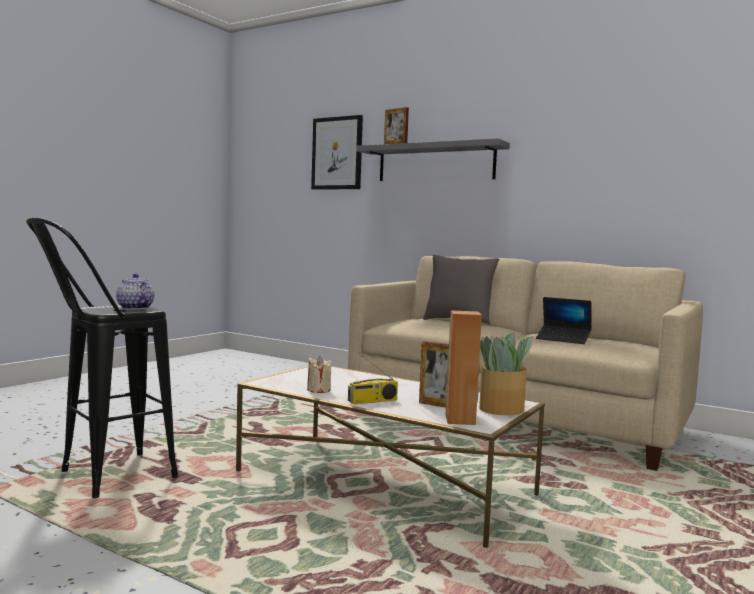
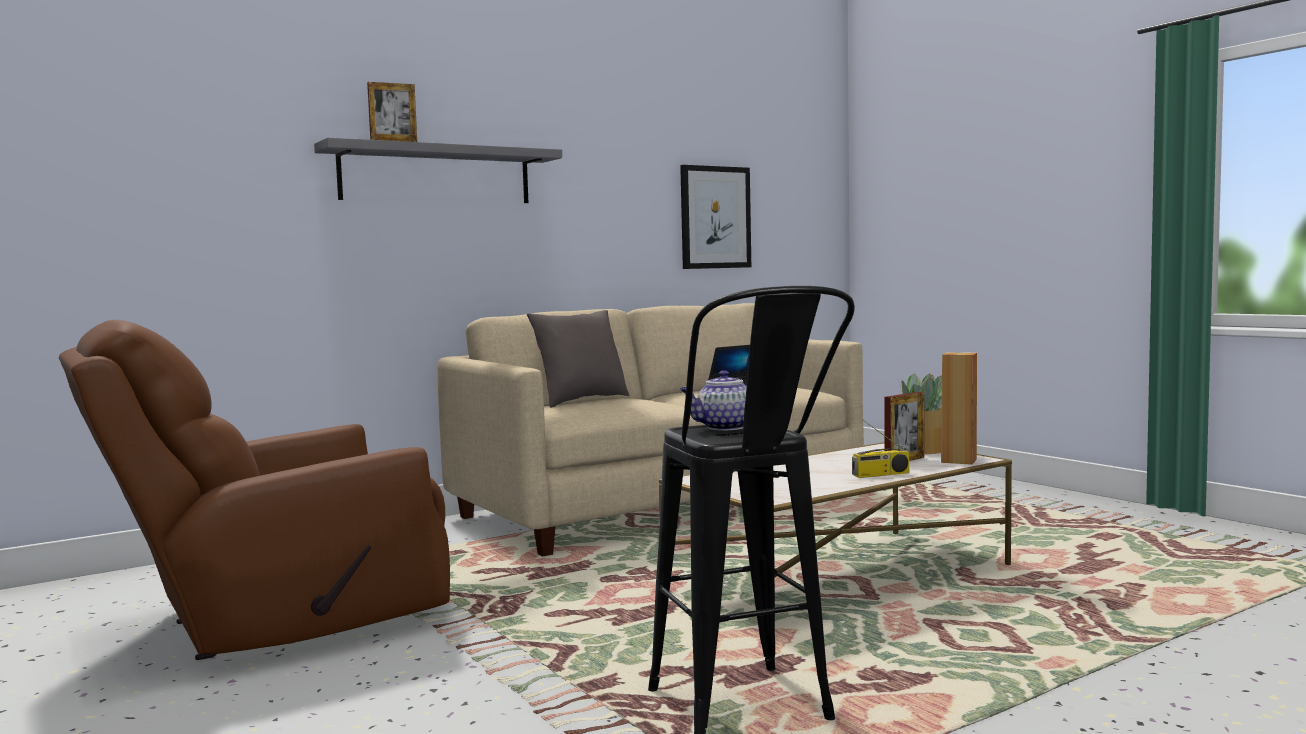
camera: 65 degrees left, 0 degrees up
(222, 385) = (274, 622): none -> brown armchair
(318, 390) = (819, 485): beige candle -> none
(337, 153) = (235, 144): picture -> picture (715, 217)
(372, 401) = (880, 474): radio -> radio turned 75 degrees clockwise

